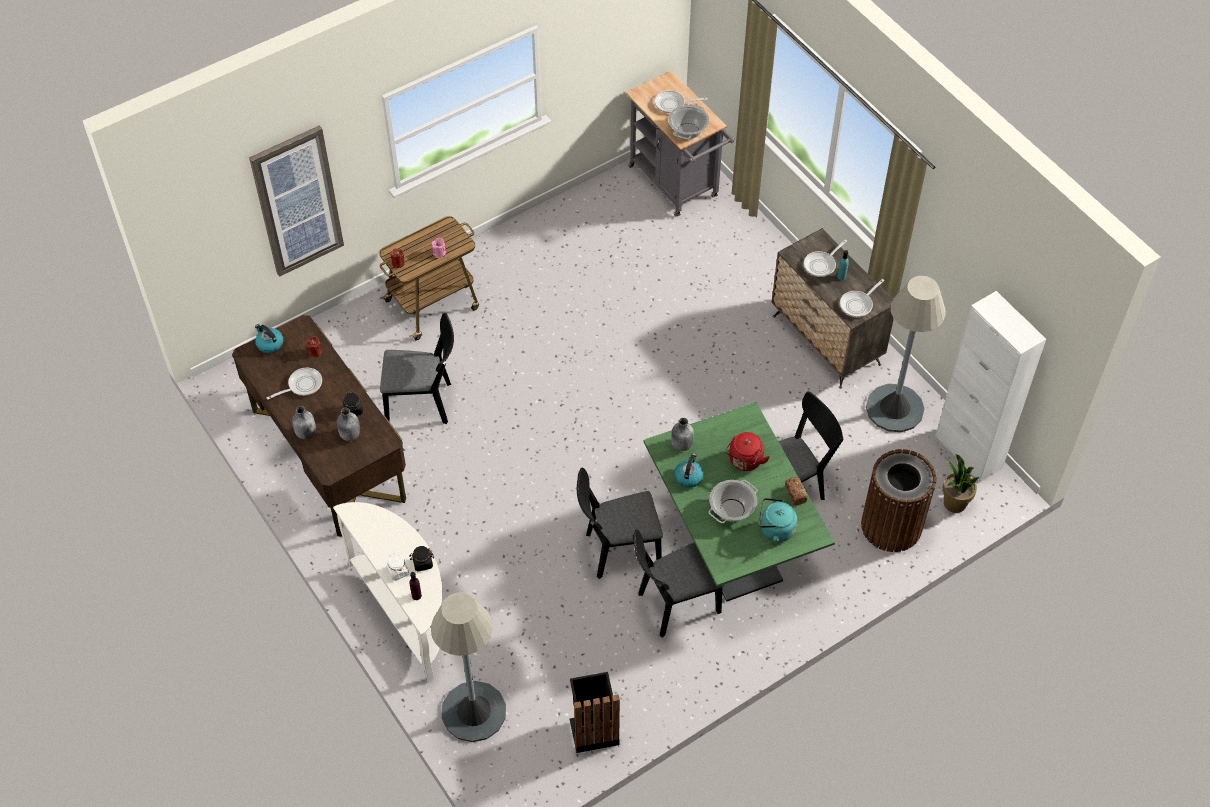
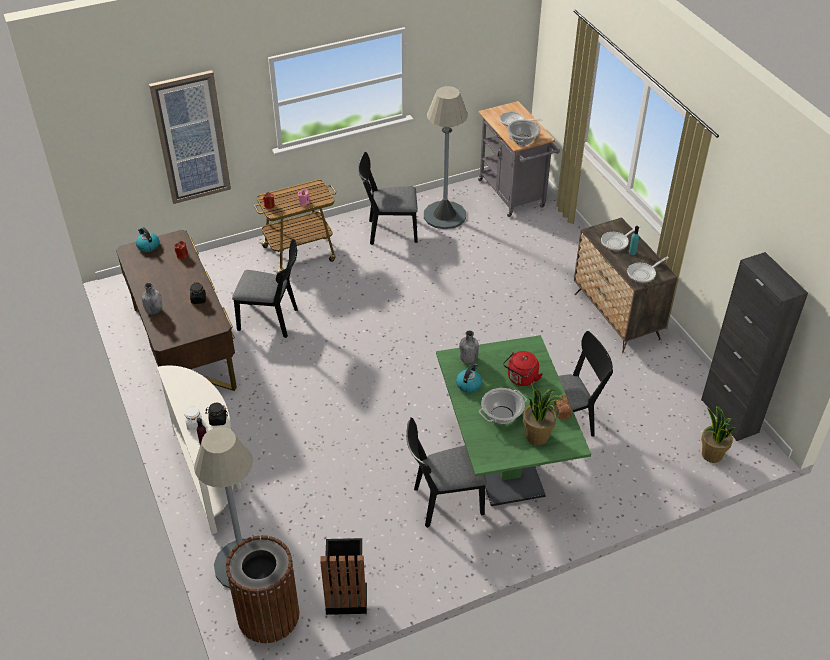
camera: 10 degrees right, 10 degrees down
(302, 385) = (163, 277): frying pan -> none
(349, 435) = (189, 317): grey bottle -> none
(617, 550) = (403, 451): black chair -> black chair (388, 231)
(775, 529) = (537, 436): turquoise kettle -> potted plant
(891, 526) = (651, 465): brown trash can -> brown trash can (268, 615)
(894, 408) = (668, 374): grey floor lamp -> grey floor lamp (444, 215)
(968, 452) = (729, 416): white cabinet -> black cabinet

